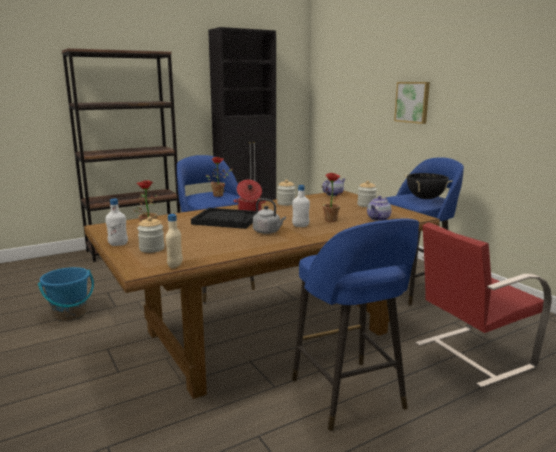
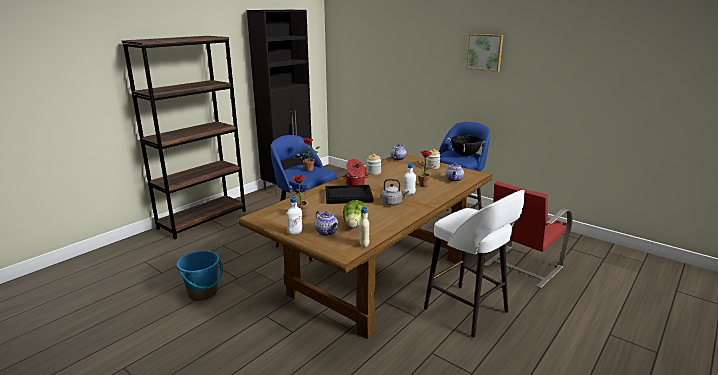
camera: 20 degrees left, 5 degrees up
(152, 249) = (327, 232): jar -> teapot
(191, 247) = (355, 226): none -> lettuce
(349, 396) = (468, 311): blue stool -> white stool
(412, 102) = (432, 74): picture -> picture (485, 52)

